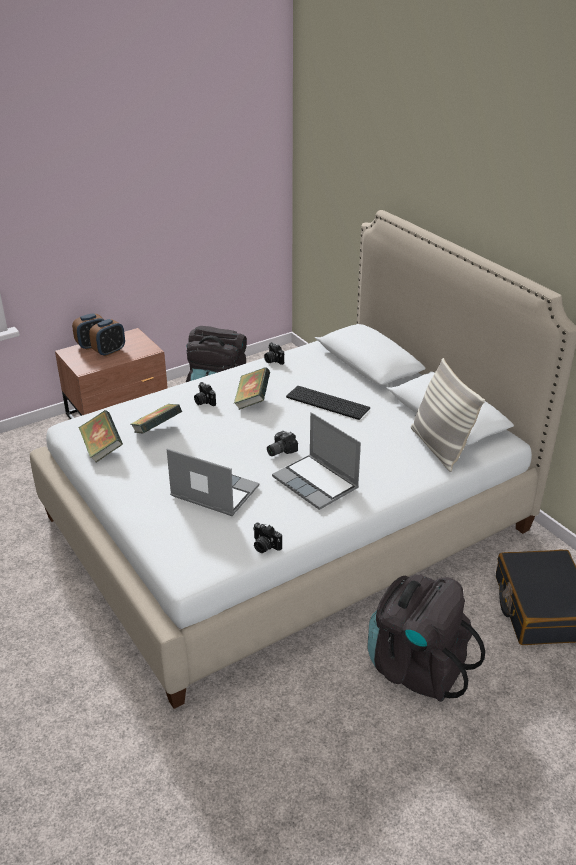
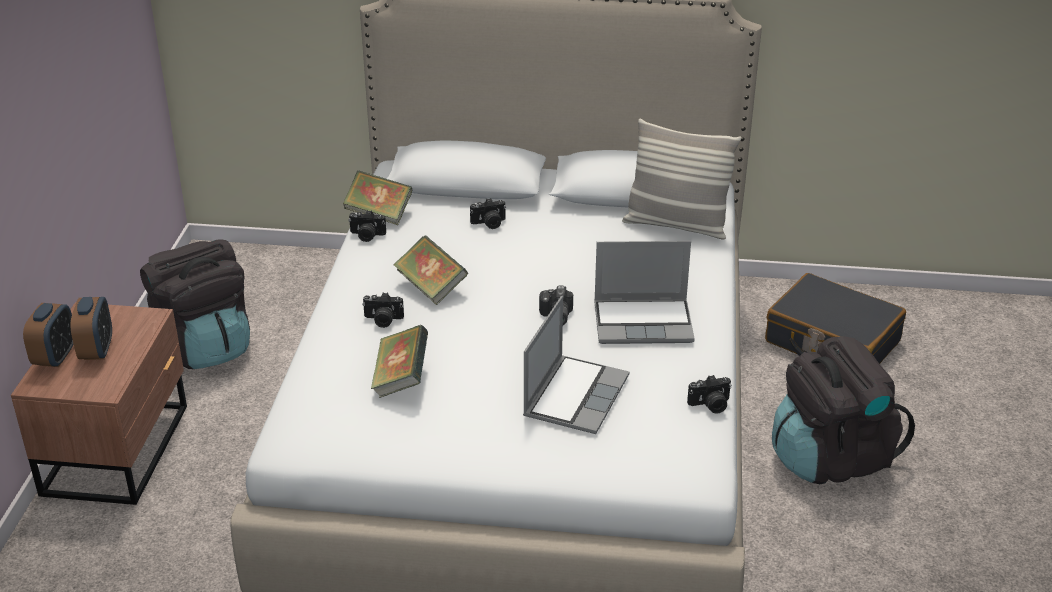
camera: 50 degrees left, 0 degrees up
(102, 448) = (376, 438): book -> book (379, 214)
(213, 492) = (575, 395): laptop -> laptop turned 135 degrees clockwise
(326, 403) = (506, 246): keyboard -> none
(339, 387) = (489, 223): none -> camera

